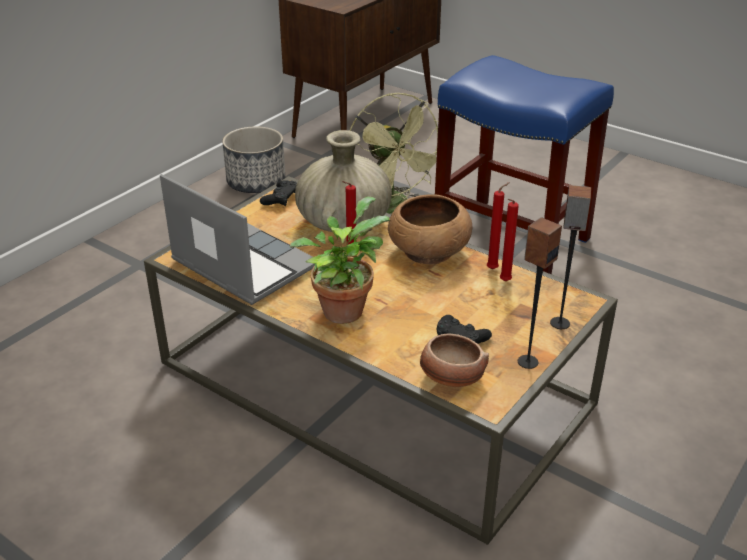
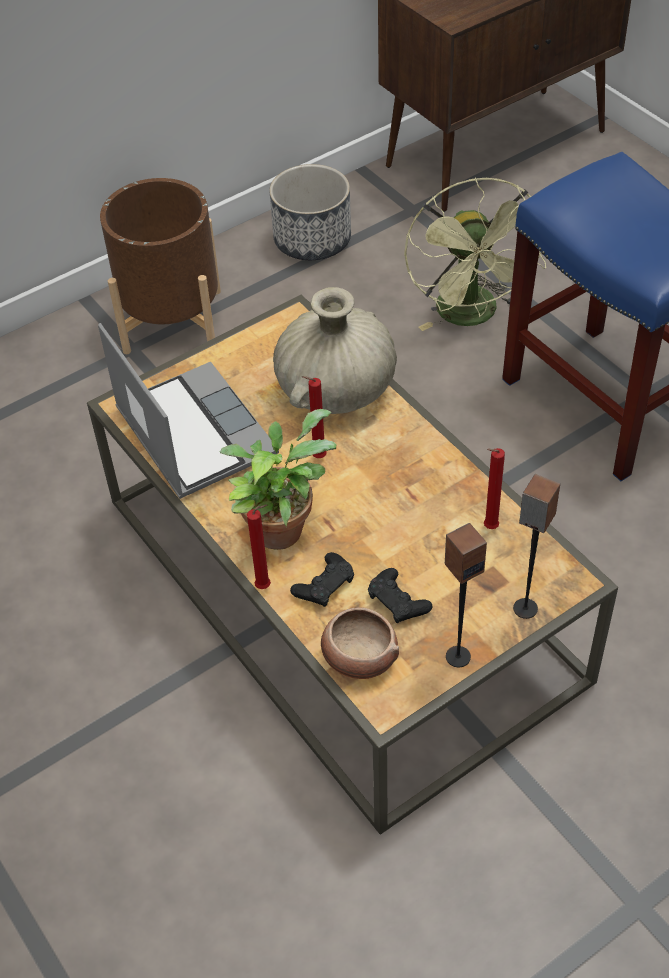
camera: 20 degrees right, 15 degrees up
(167, 243) = (172, 321): none -> brown planter
(280, 198) = (276, 332): black game controller -> black game controller (324, 585)
(428, 252) = (417, 460): brown bowl -> none
(494, 269) = (486, 504): red candle -> red candle (265, 586)

